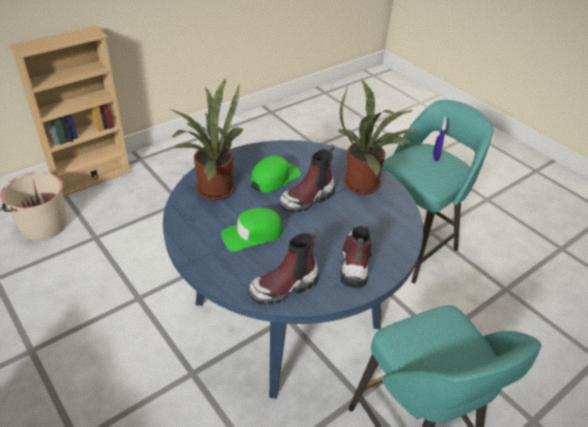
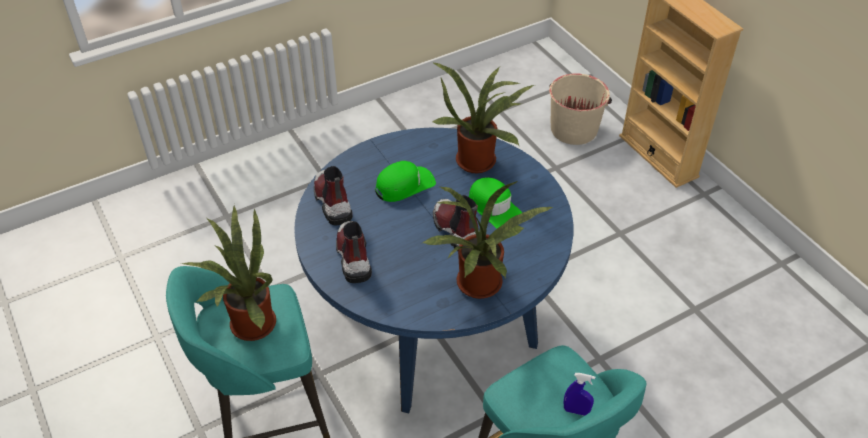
camera: 100 degrees right, 5 degrees up
(252, 234) = (404, 185): green cap -> green cap turned 75 degrees clockwise
(355, 262) = (353, 256): boot -> boot turned 120 degrees counterclockwise
(441, 352) = (248, 324): none -> potted plant

